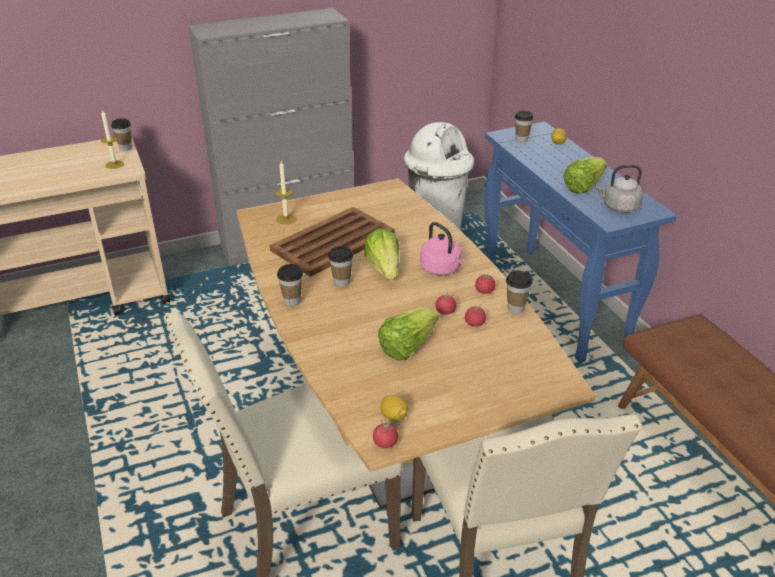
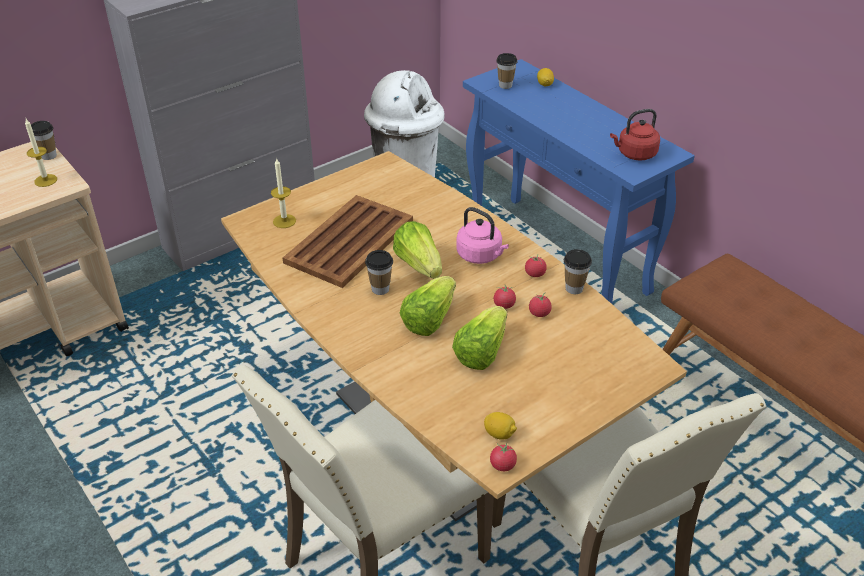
camera: 15 degrees left, 5 degrees up
(292, 301) = (335, 321): cup -> none
(583, 186) = (590, 134): lettuce -> lettuce (429, 319)
(618, 207) = (634, 154): grey kettle -> red kettle

